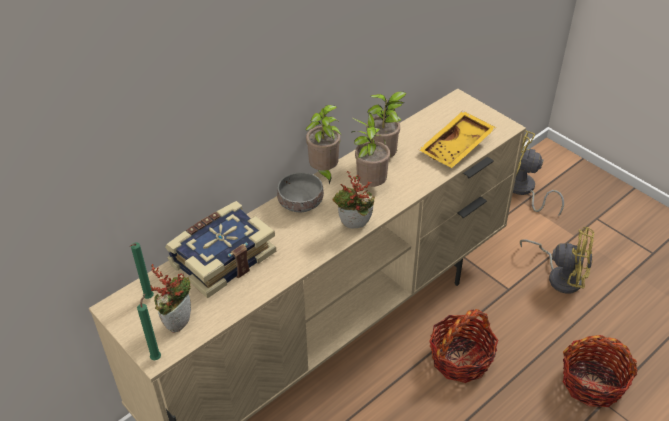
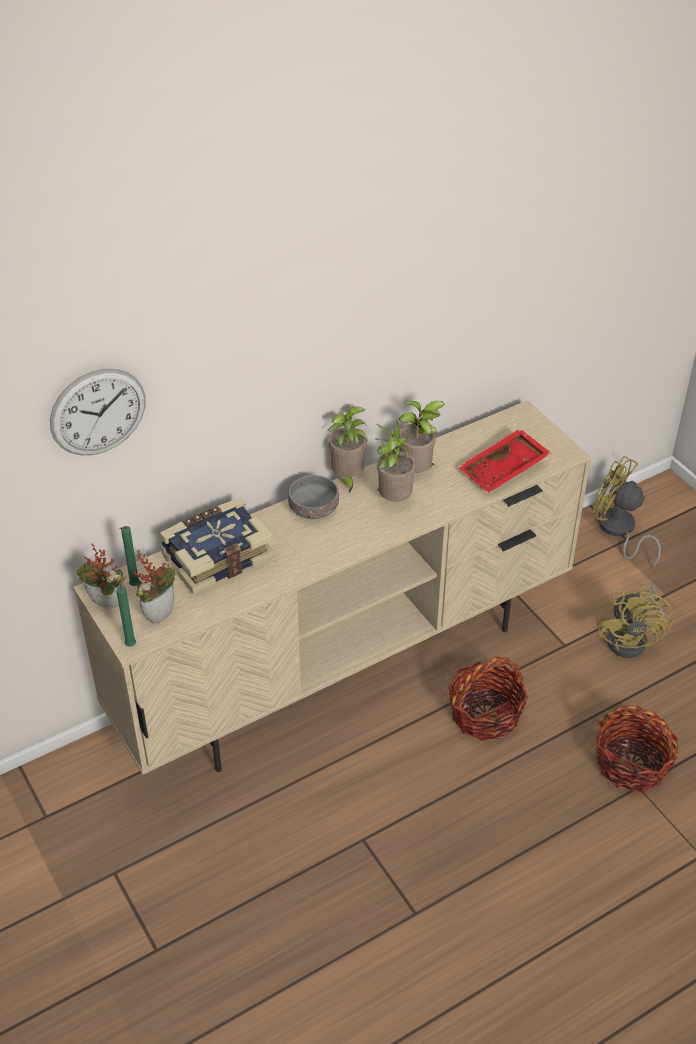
camera: 10 degrees right, 0 degrees up
(93, 132) = (98, 412): none -> wall clock
(354, 227) = (363, 543): potted plant -> potted plant (105, 606)
(457, 147) = (504, 470): yellow tray -> red tray
(560, 276) = (632, 639): yellow fan -> yellow fan turned 60 degrees clockwise

